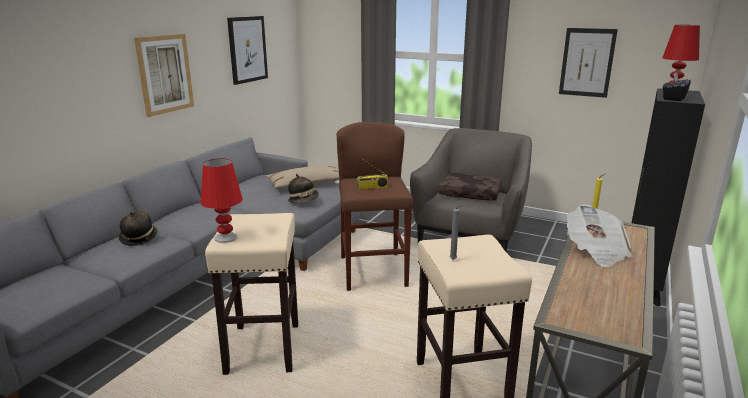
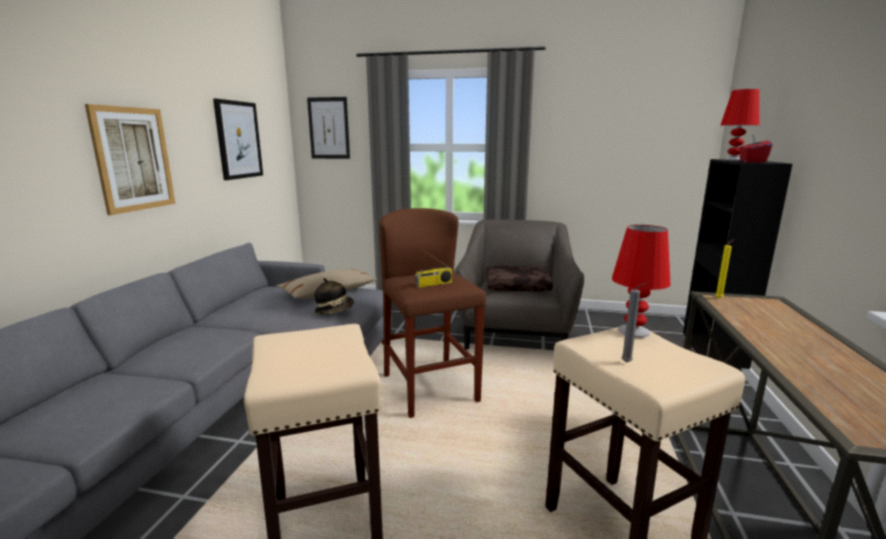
camera: 15 degrees left, 5 degrees down
(139, 238) = (105, 388): hat -> none
(226, 237) = (274, 372): red table lamp -> red table lamp (634, 331)
(587, 62) = (610, 146): picture -> picture (329, 128)
(596, 251) = (767, 330): newspaper -> none
(673, 98) = (751, 162): black tissue box -> red tissue box

